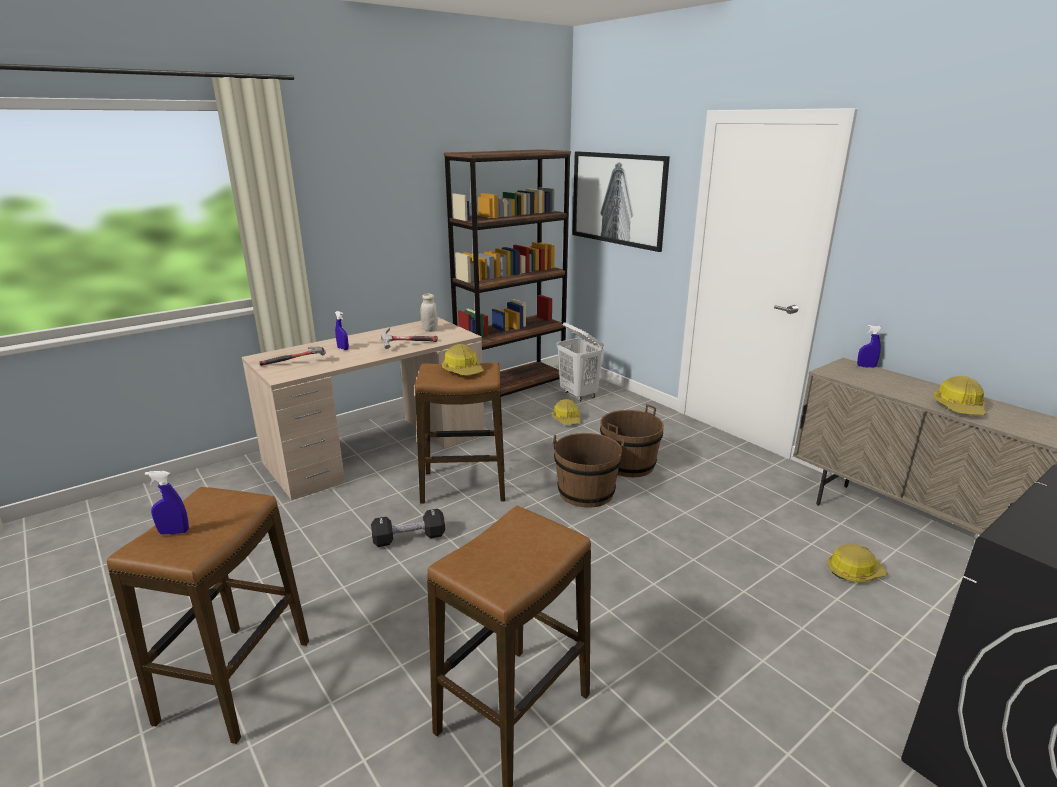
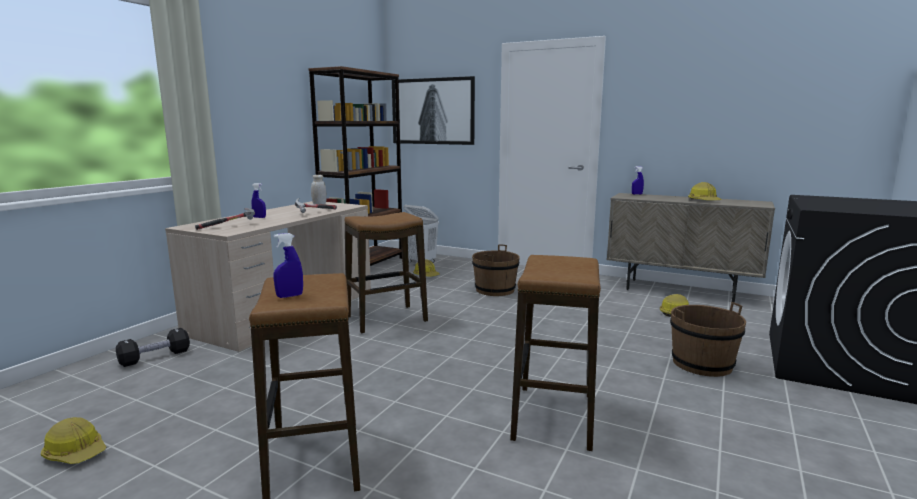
camera: 25 degrees left, 10 degrees down
(409, 538) = (374, 352): black dumbbell -> black dumbbell (155, 357)
(463, 370) = (385, 216): hard hat -> hard hat (76, 452)
(586, 492) = (481, 307): brown bucket -> brown bucket (702, 364)

